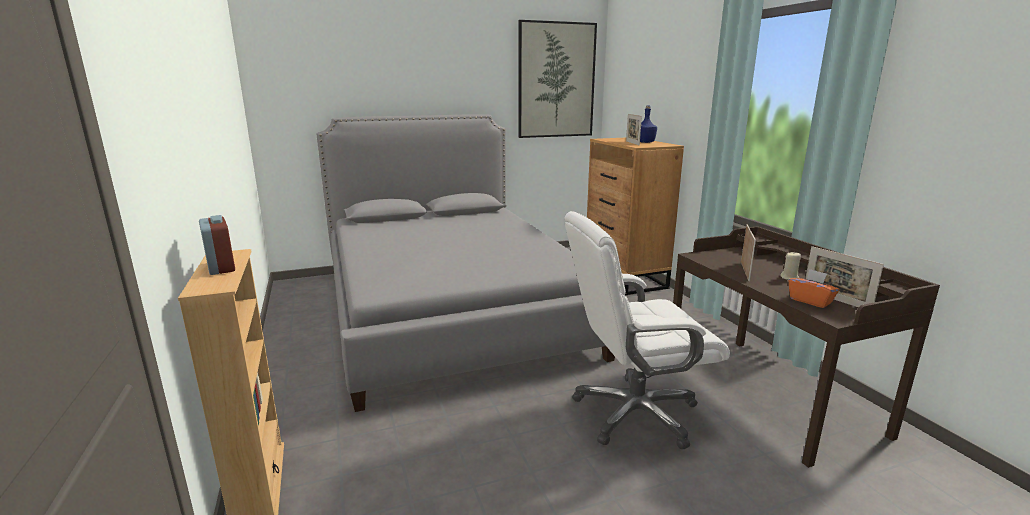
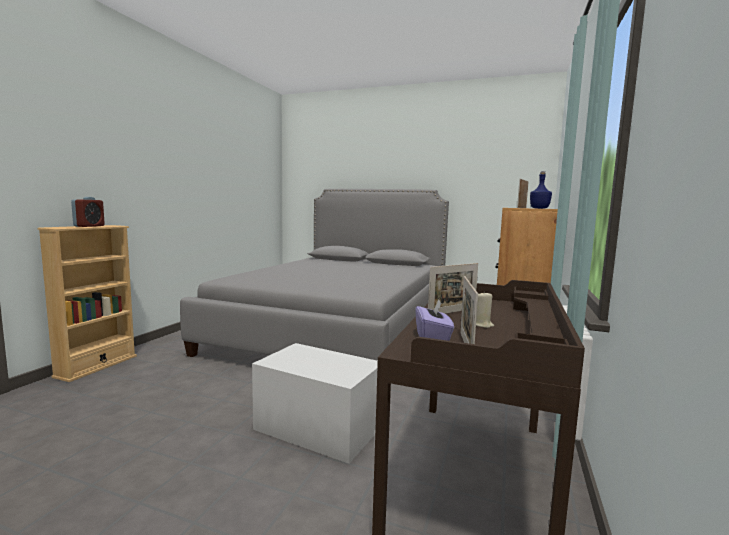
camera: 40 degrees right, 10 degrees down
(556, 80) = (504, 162): picture -> none
(634, 413) = (318, 427): white office chair -> white storage box
(810, 301) = (432, 338): orange tissue box -> purple tissue box

